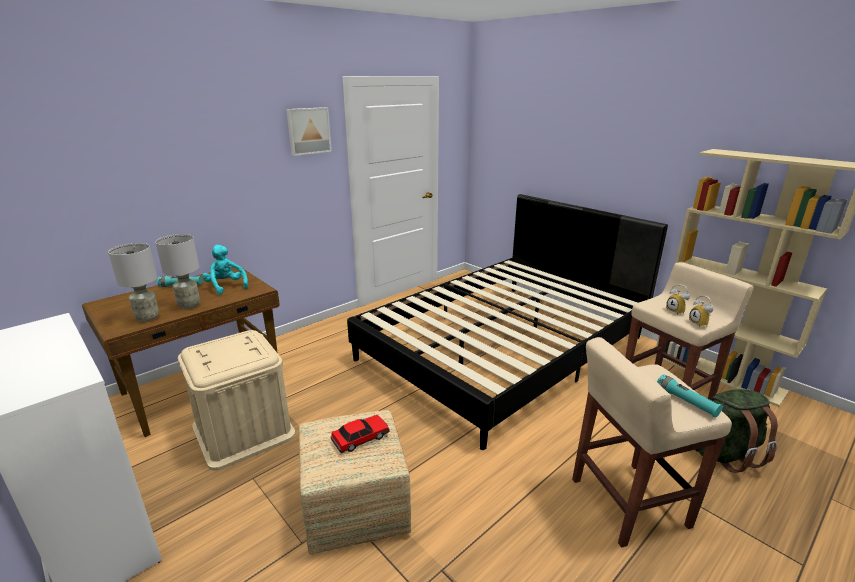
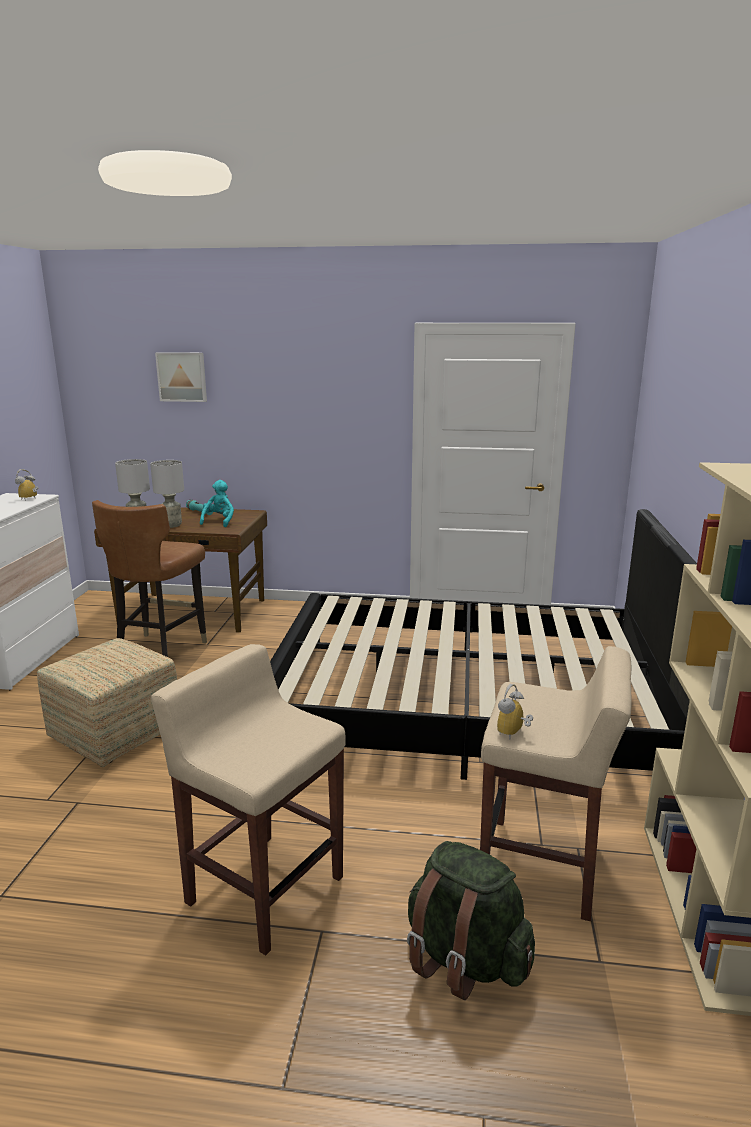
camera: 50 degrees right, 5 degrees down
(243, 430) = (160, 651): beige storage box -> brown chair
(308, 131) = (361, 382): picture -> picture (182, 377)
(361, 438) = (114, 661): toy car -> none
(677, 311) = (529, 711): alarm clock -> alarm clock (30, 499)
(686, 402) = (259, 756): turquoise flashlight -> none

